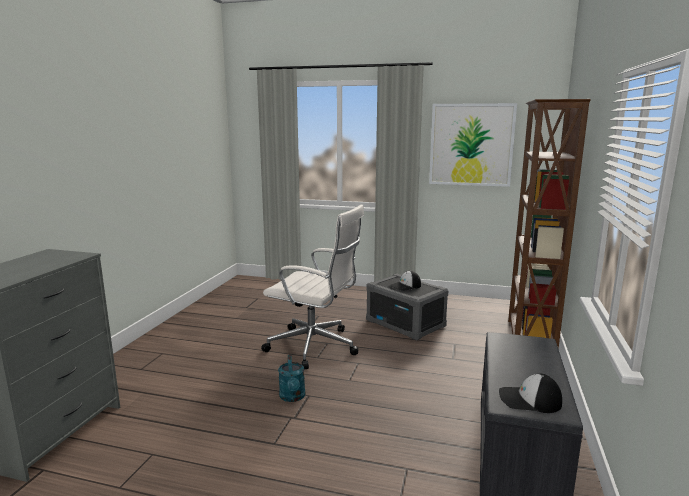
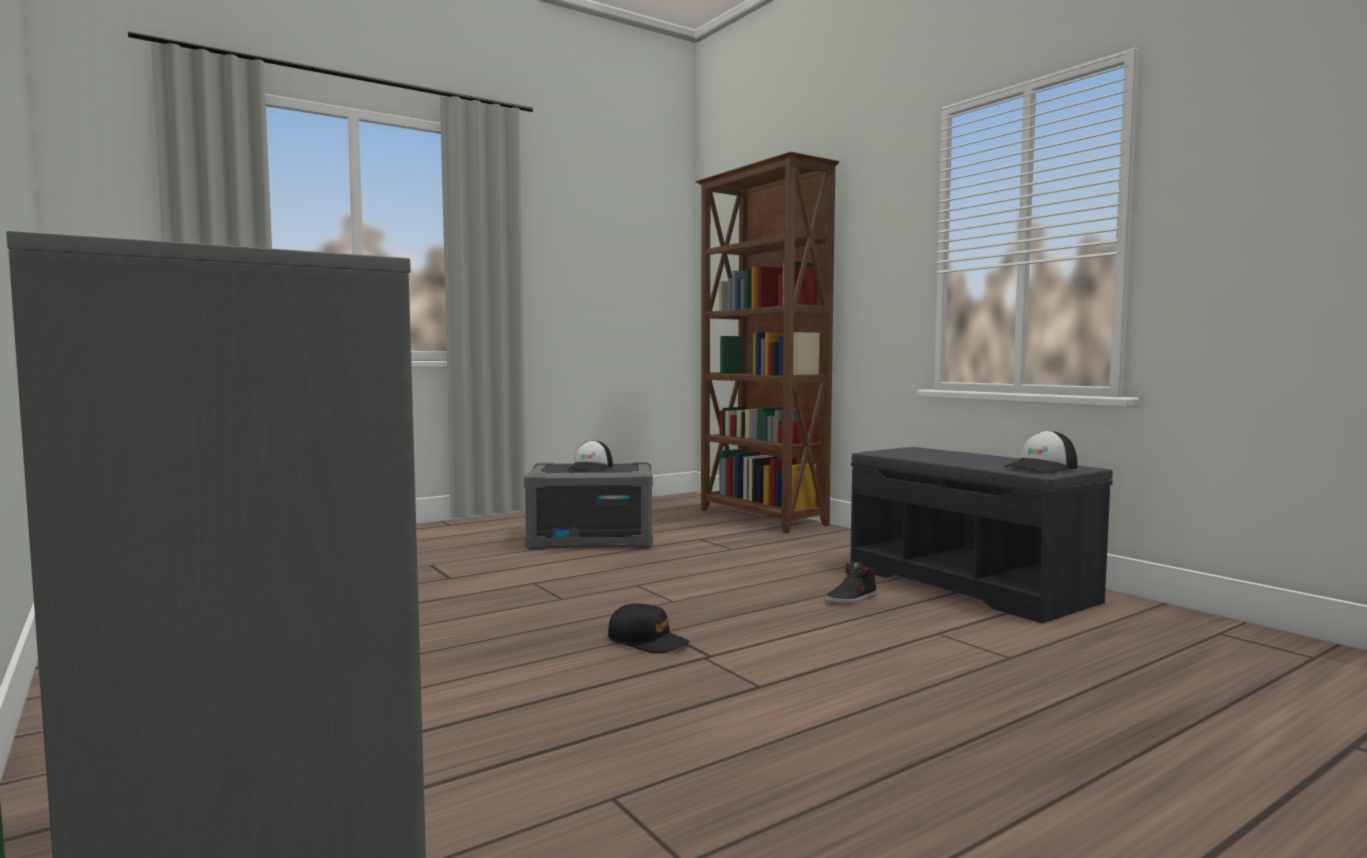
camera: 50 degrees left, 10 degrees down
(293, 397) = (647, 641): turquoise watering can -> black cap
(315, 347) = (526, 591): white office chair -> none
(424, 423) = (851, 599): none -> black shoe
(471, 145) = (587, 251): picture -> none

